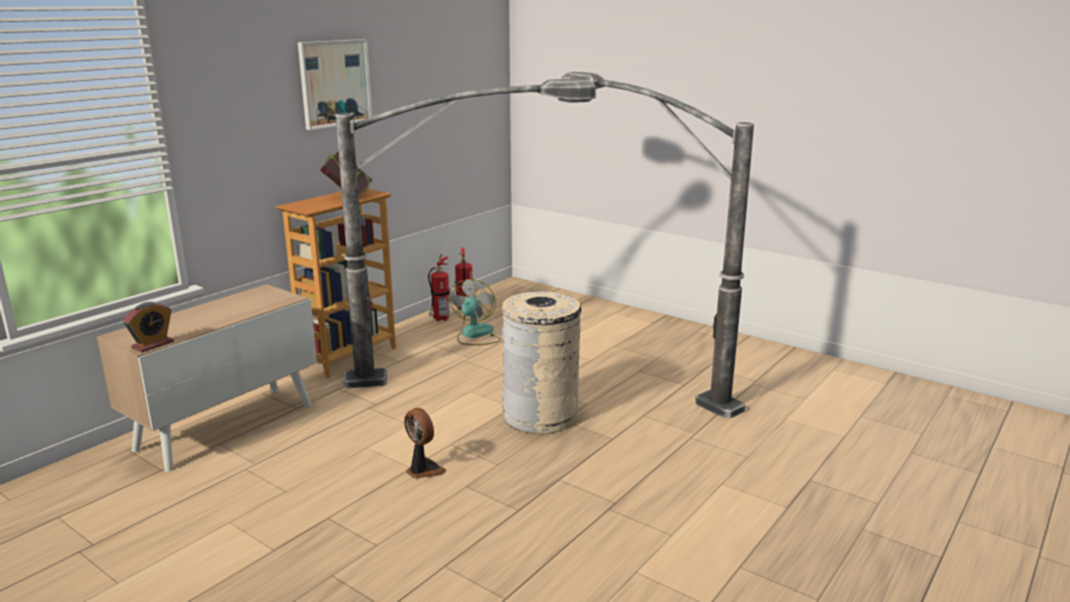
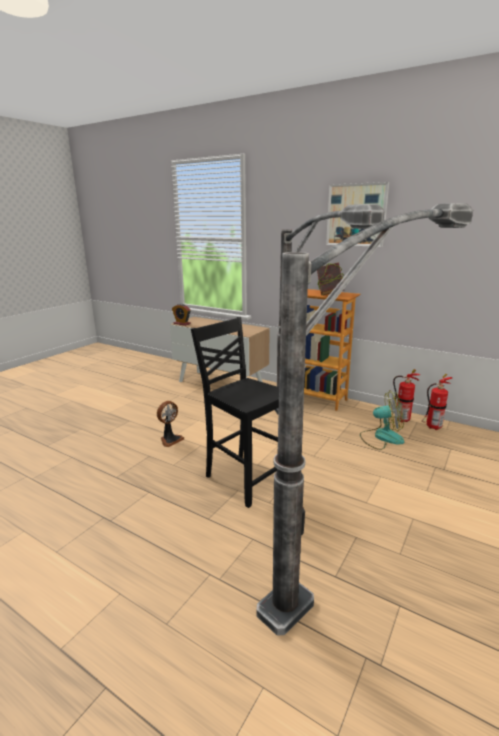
camera: 85 degrees right, 0 degrees up
(540, 415) = (244, 478): beige trash can -> black chair

